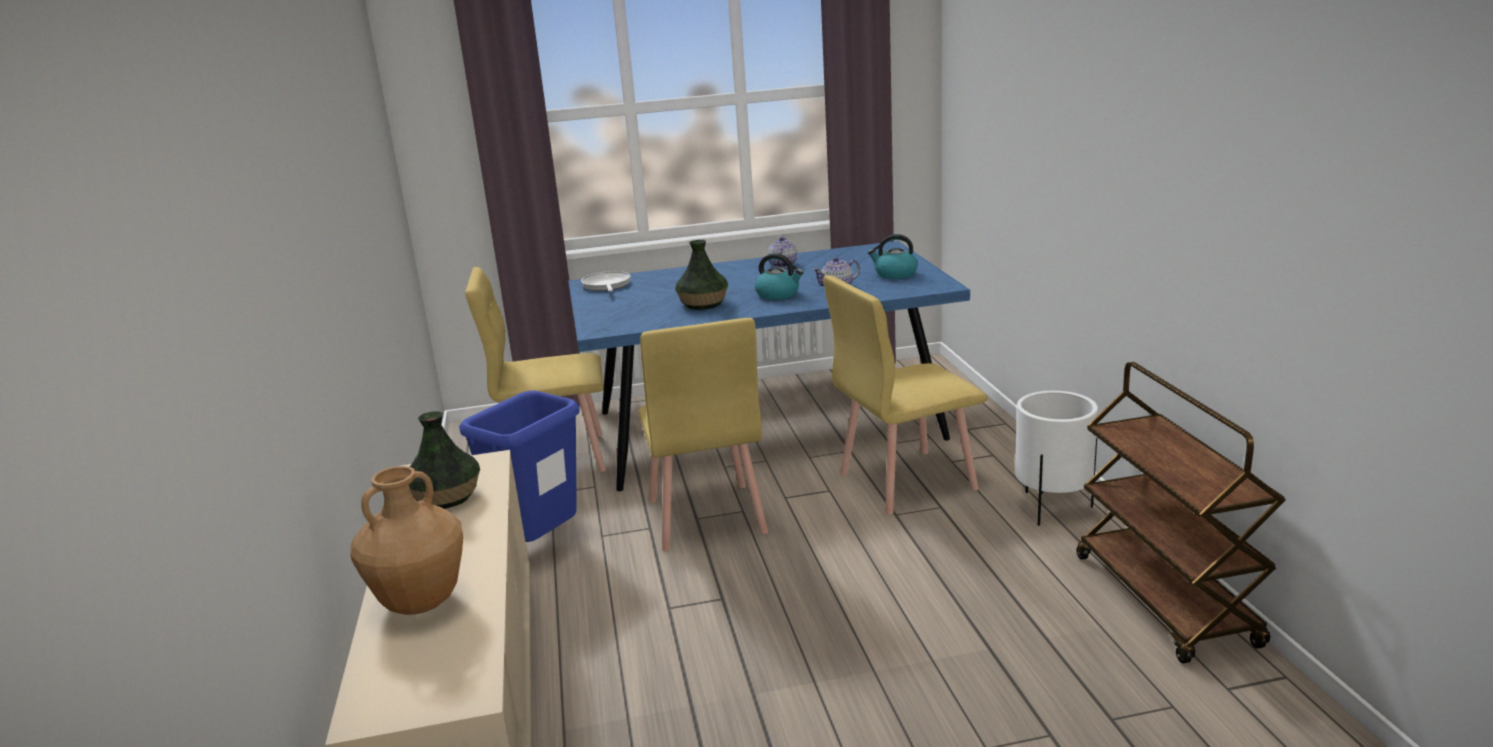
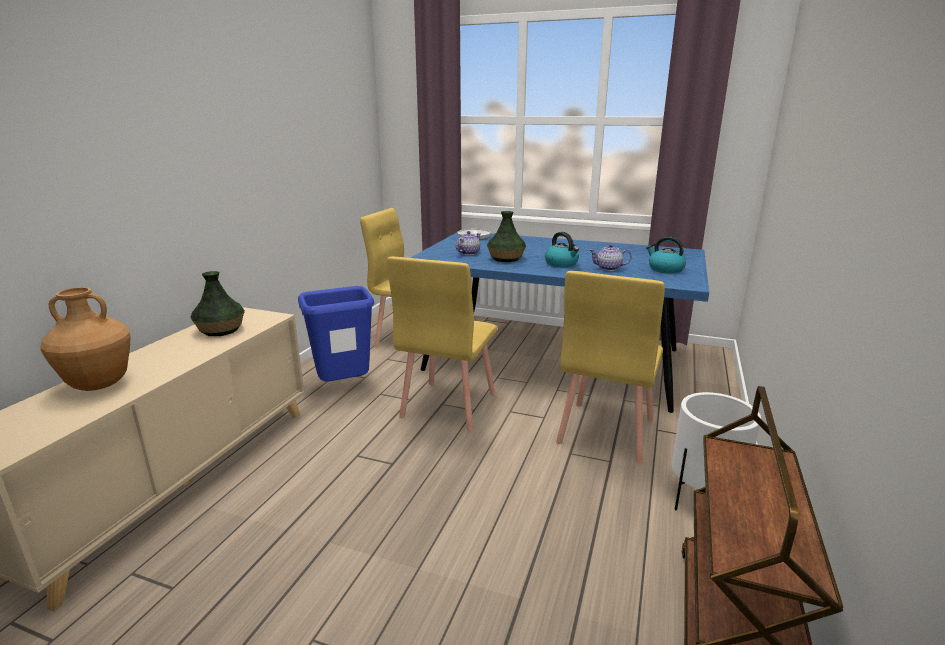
camera: 30 degrees right, 0 degrees up
(782, 265) = (595, 247): teapot -> teapot (468, 253)
(905, 481) = (605, 431): yellow chair -> yellow chair turned 75 degrees counterclockwise

